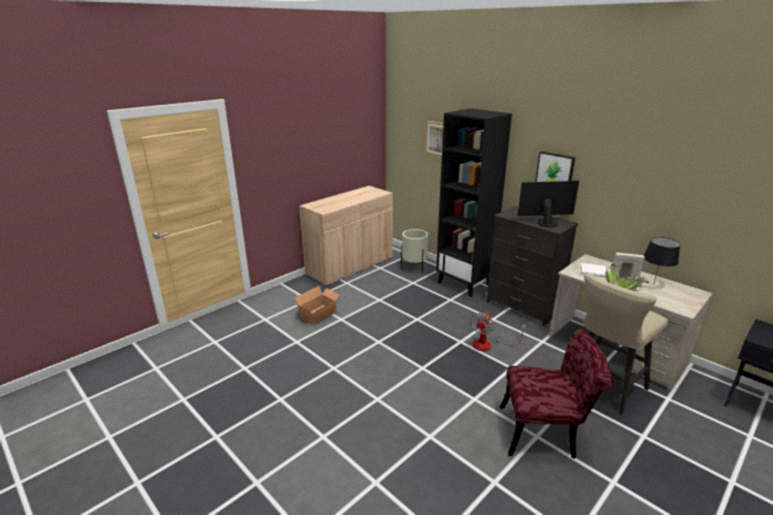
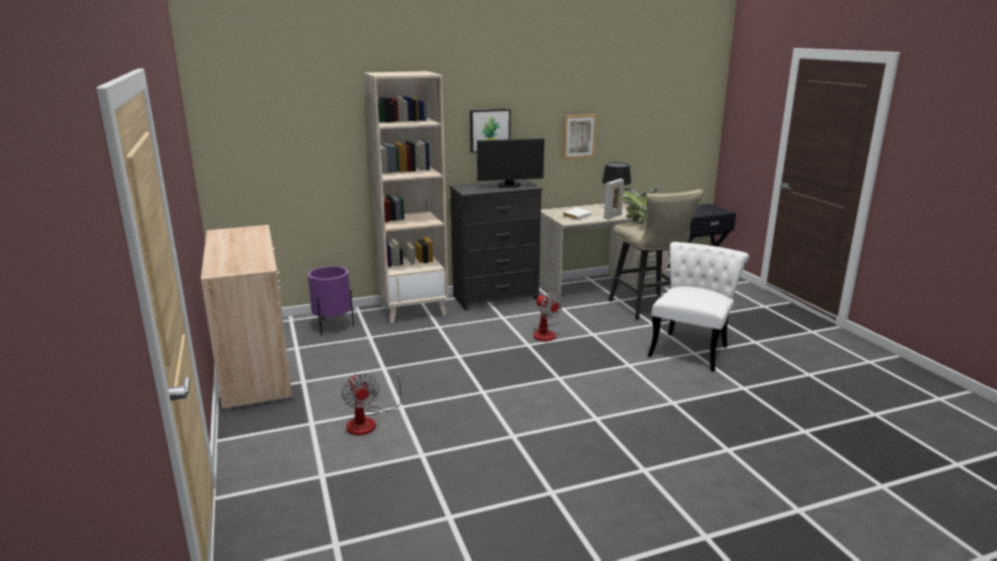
camera: 65 degrees left, 5 degrees down
(320, 314) = (368, 421): cardboard box -> fan
(414, 268) = (333, 327): beige planter -> purple planter
(437, 138) = (309, 126): picture -> picture (578, 136)
(464, 283) = (413, 310): black bookcase -> beige bookcase
(545, 432) = (691, 348): red chair -> white chair
(546, 222) = (509, 185): monitor -> monitor turned 120 degrees counterclockwise

